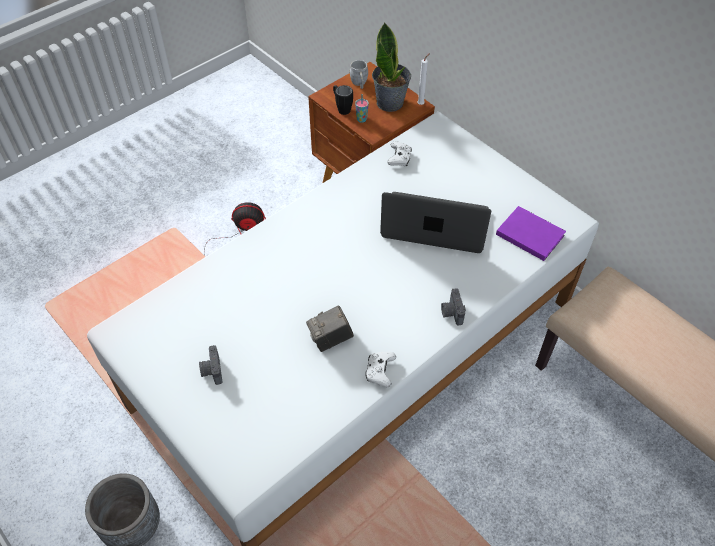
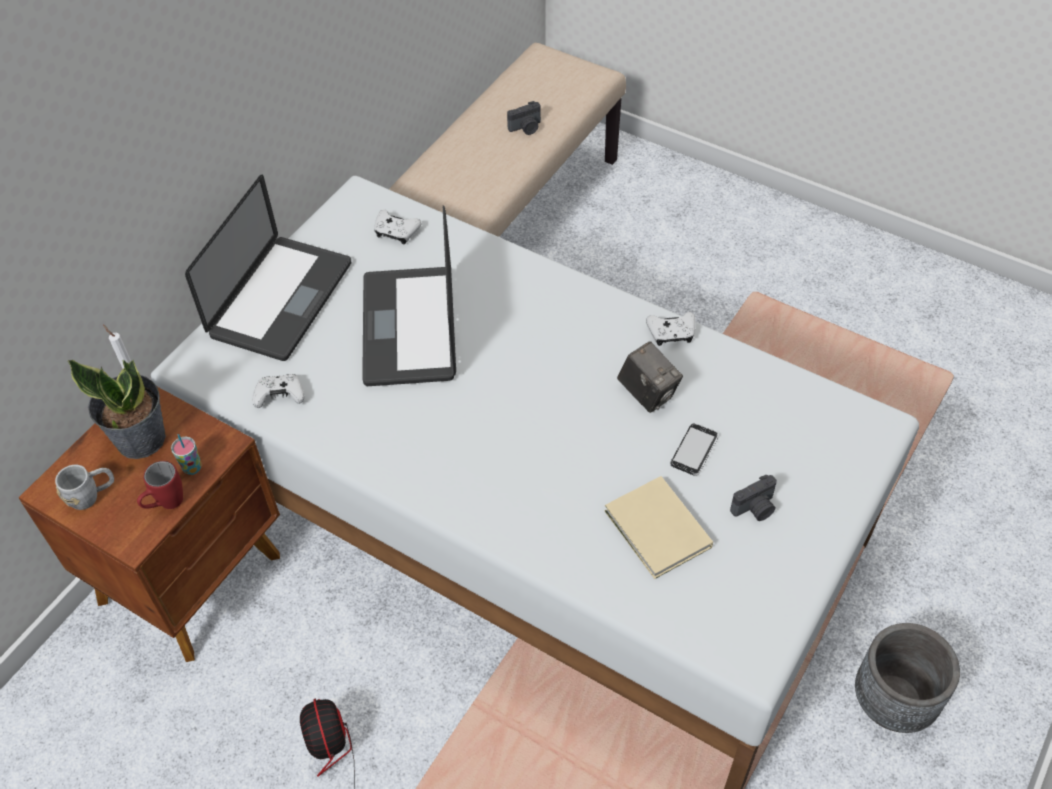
camera: 105 degrees left, 0 degrees up
(222, 311) = (657, 532): none -> beige book
(272, 351) = (694, 450): none -> phone
(341, 108) = (165, 505): black mug -> red mug
(451, 313) = (555, 285): camera -> camera (526, 128)
(479, 168) = (281, 299): none -> laptop
(529, 233) = (396, 232): purple book -> white game controller

